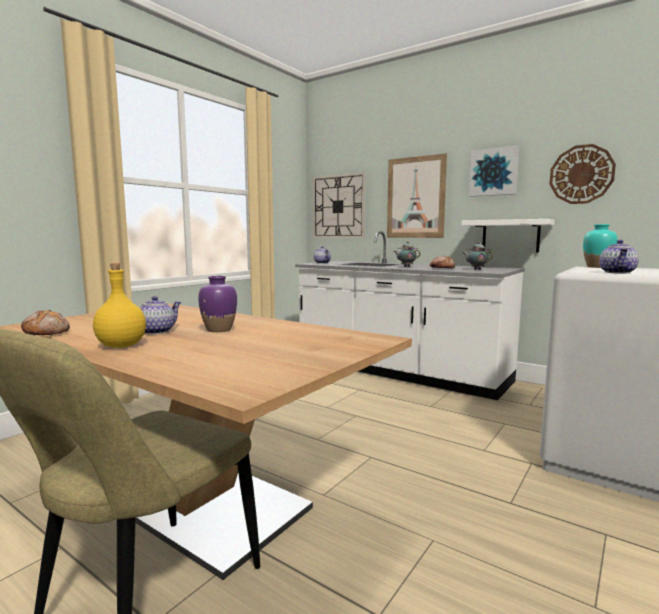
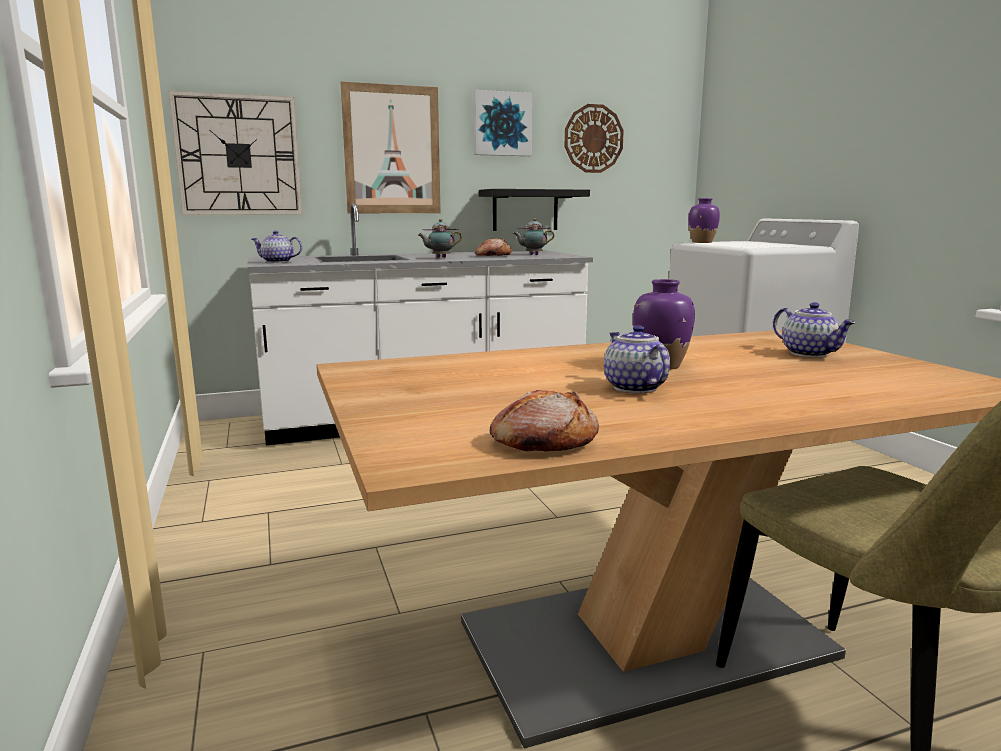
camera: 55 degrees left, 5 degrees up
(121, 345) = (732, 408): yellow bottle -> none
(510, 236) = (525, 210): white shelf -> black shelf
(597, 267) = (702, 242): turquoise vase -> purple vase
(618, 272) = (767, 245): teapot -> teapot (810, 354)

